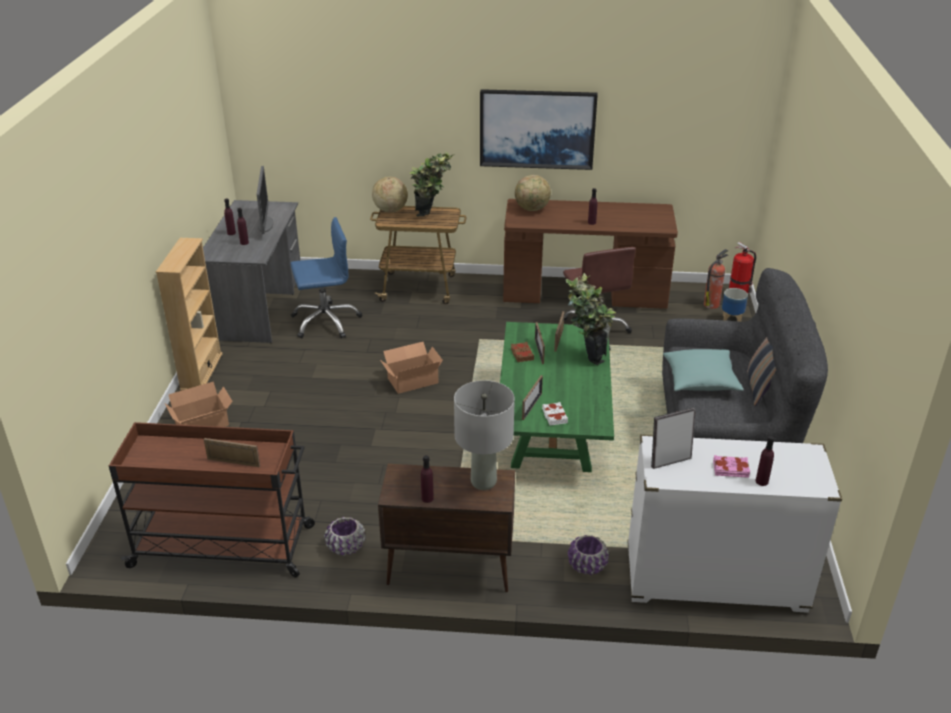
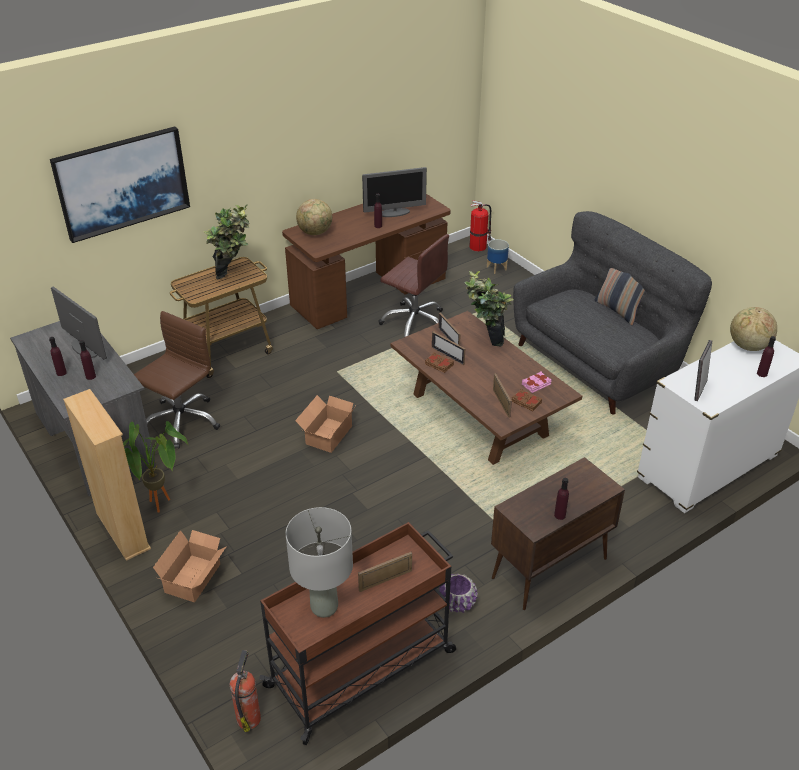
camera: 40 degrees left, 5 degrees up
(243, 370) = (163, 506): none -> potted plant
(325, 321) = (181, 421): blue office chair -> brown office chair
(390, 210) = (185, 283): globe -> globe (748, 346)
(484, 482) = (578, 478): grey table lamp -> grey table lamp (324, 606)
(537, 128) = (298, 154): picture -> picture (122, 183)
(552, 426) = (479, 414): green coffee table -> brown coffee table
(554, 416) = (526, 402): white book -> brown book
(587, 565) = (628, 506): purple planter -> none
(621, 218) = (394, 213): none -> monitor
(700, 380) = (580, 323): turquoise pillow -> none
(712, 304) = (469, 261): fire extinguisher -> fire extinguisher (249, 717)
(730, 470) = (736, 375): pink book -> pink book (536, 384)

